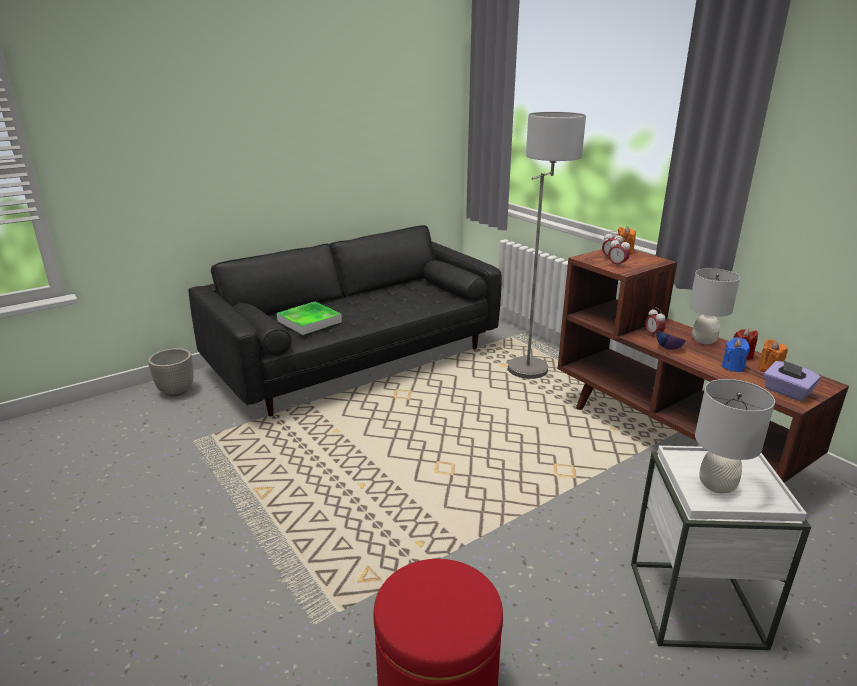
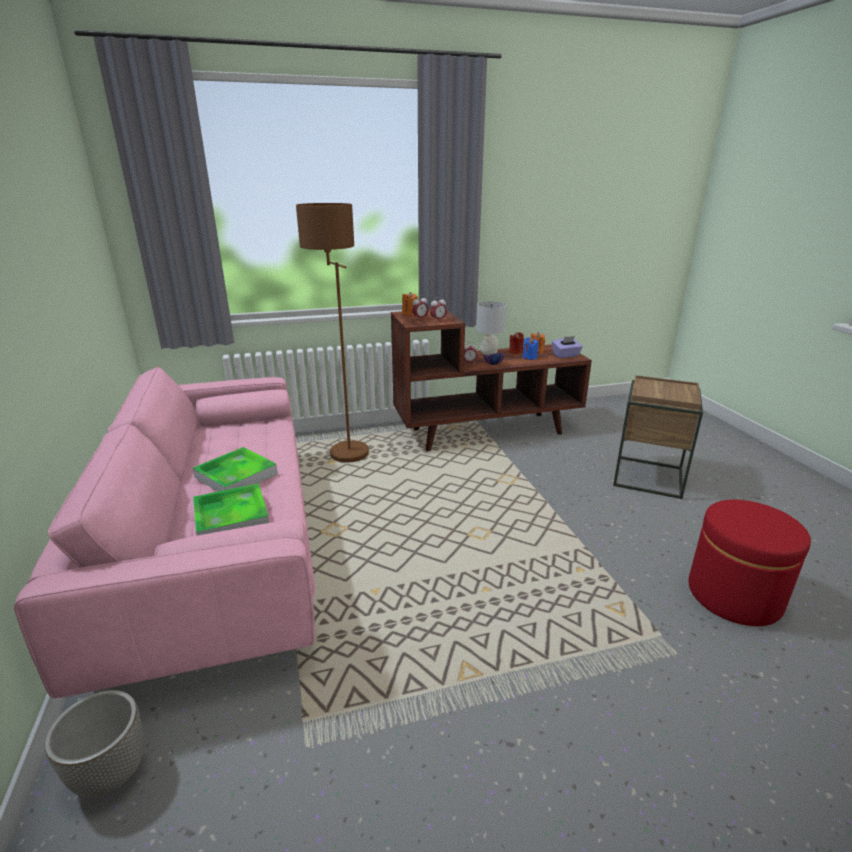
camera: 70 degrees left, 0 degrees up
(355, 358) = (217, 548): black sofa -> pink sofa
(361, 309) = (236, 475): none -> tray
(533, 365) = (344, 449): grey floor lamp -> brown floor lamp
(695, 604) = (648, 477): white side table -> brown side table
(718, 485) = (672, 393): grey table lamp -> none

